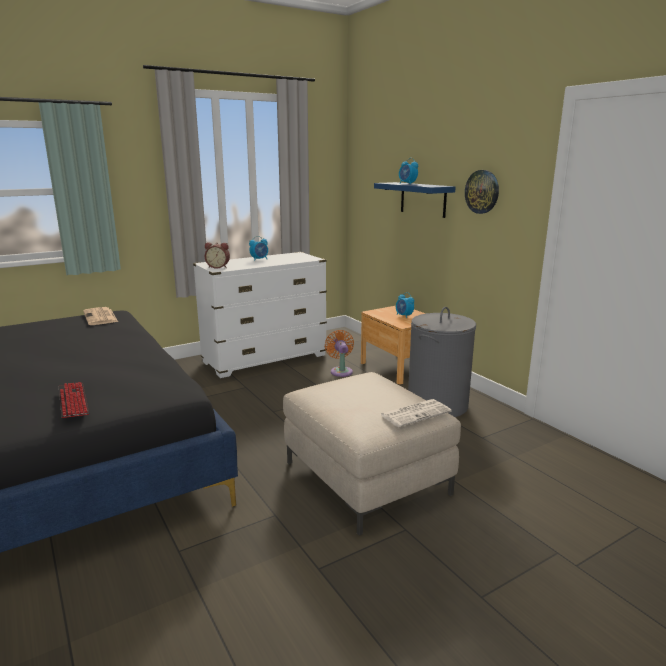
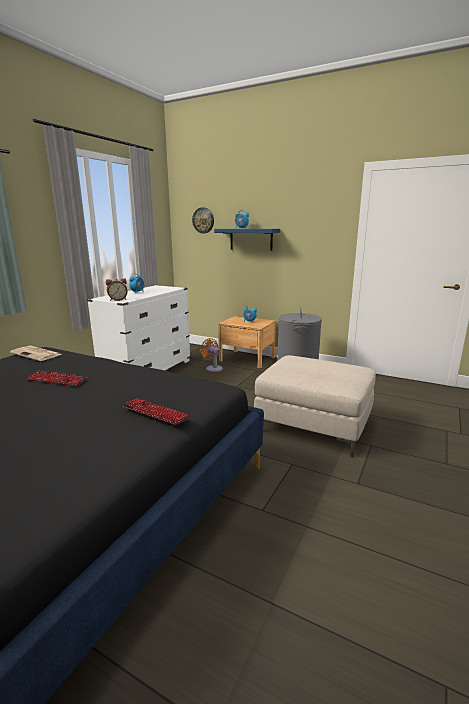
camera: 30 degrees left, 0 degrees up
(70, 347) = (57, 380): none -> keyboard
(415, 413) = (354, 370): newspaper -> none
(482, 191) = (303, 231): wall clock -> wall clock (203, 220)

